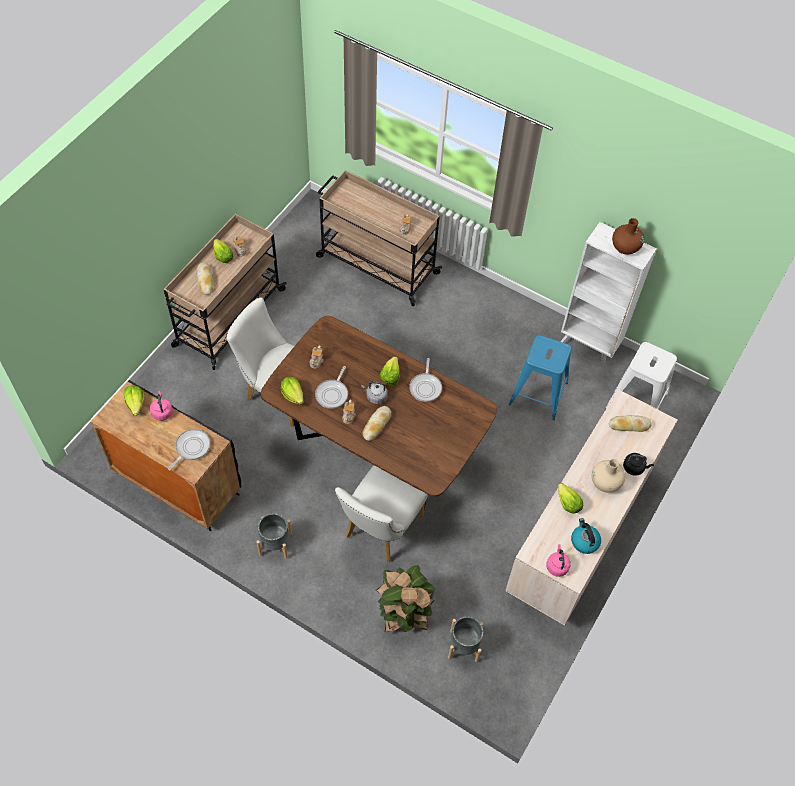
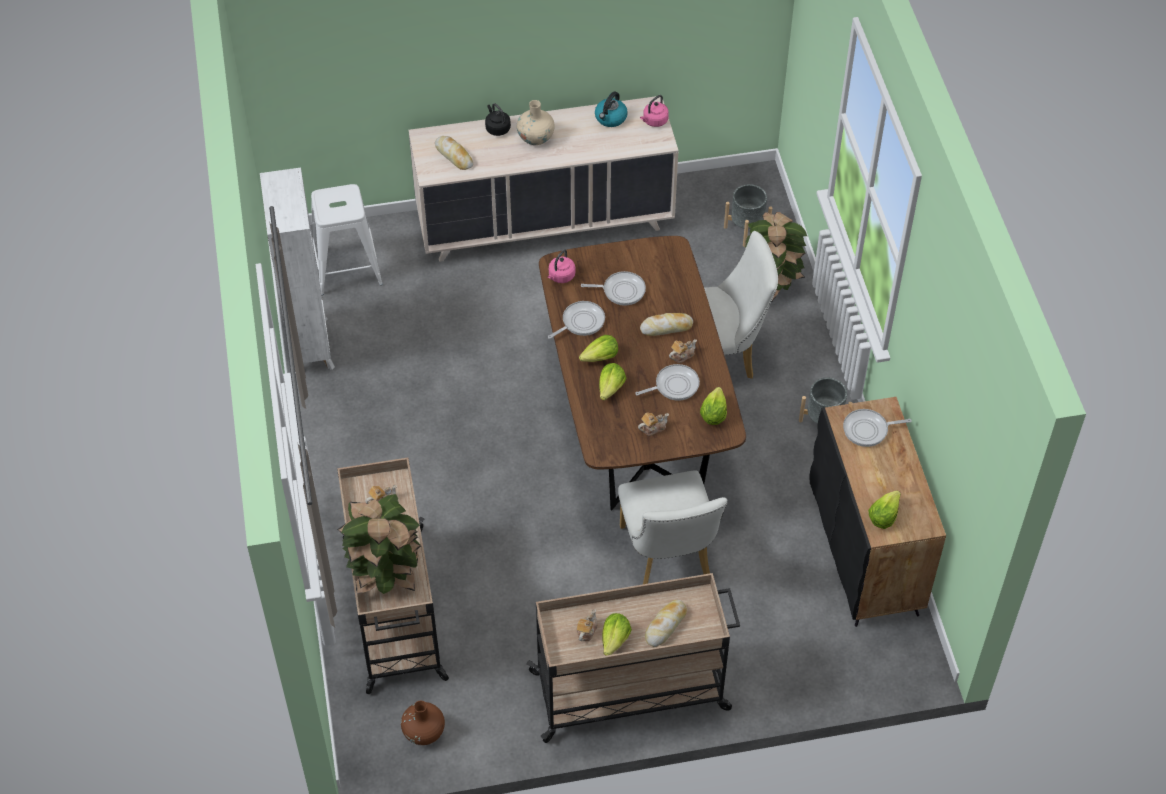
camera: 130 degrees left, 5 degrees down
(162, 412) = (864, 486): pink kettle -> pink kettle (561, 277)
(360, 202) = (385, 574): none -> potted plant
(375, 396) = (637, 351): grey kettle -> none
(428, 425) = (621, 290): none -> frying pan
(538, 393) = (422, 345): blue stool -> none
(567, 503) = (586, 148): lettuce -> lettuce (611, 388)
(625, 247) = (285, 195): brown vase -> brown vase (424, 732)

